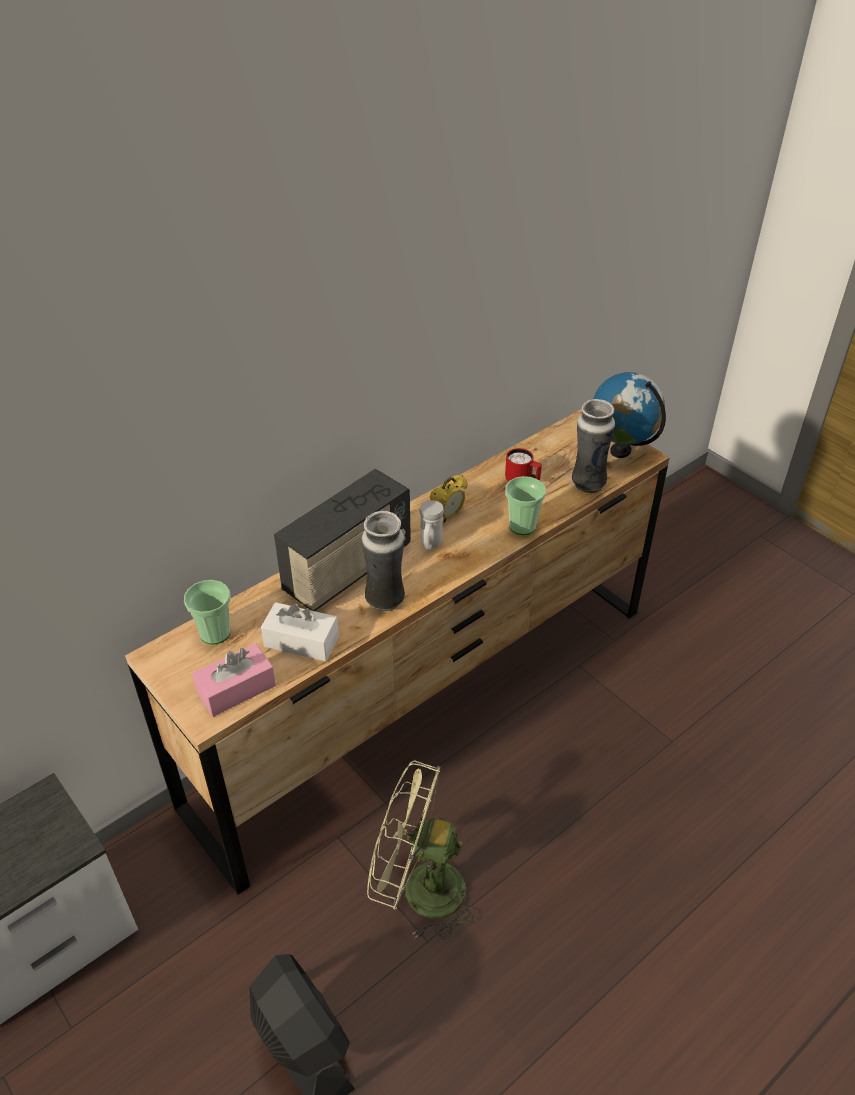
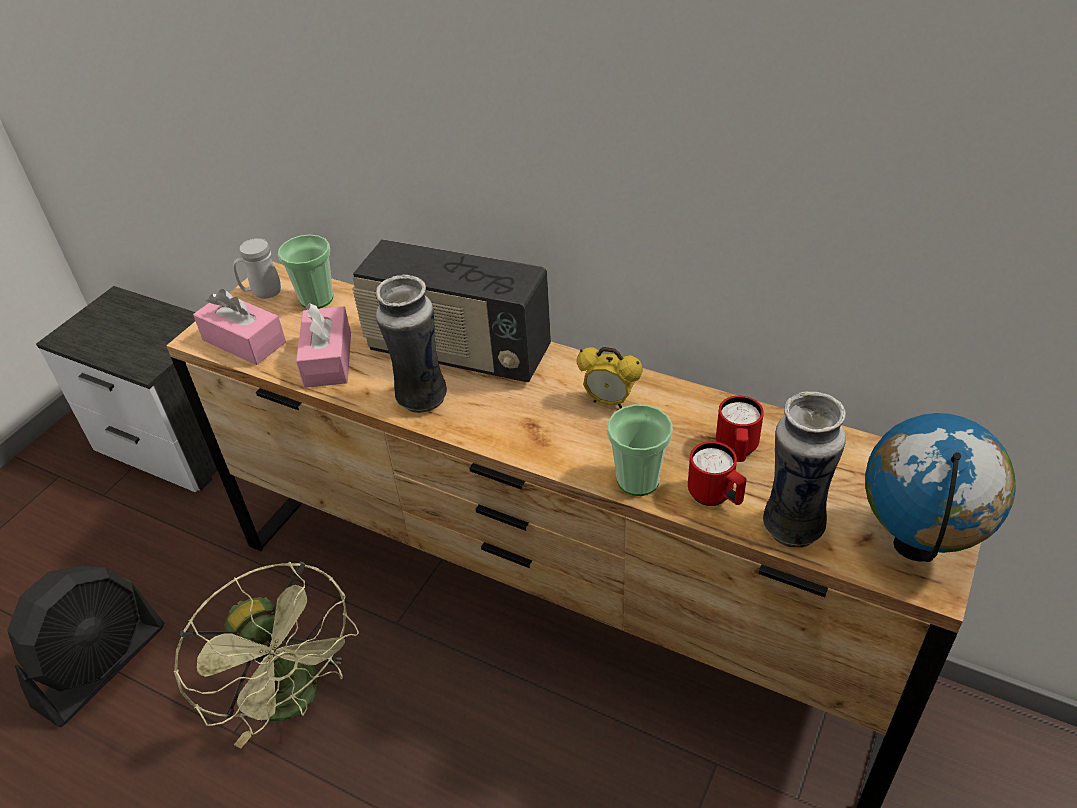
camera: 70 degrees right, 0 degrees up
(301, 641) = (328, 359): white tissue box -> pink tissue box
(419, 889) = (294, 700): green fan -> green fan turned 150 degrees clockwise
(430, 545) = (541, 404): white mug -> white mug (262, 293)
(552, 502) = (715, 497): none -> red mug

